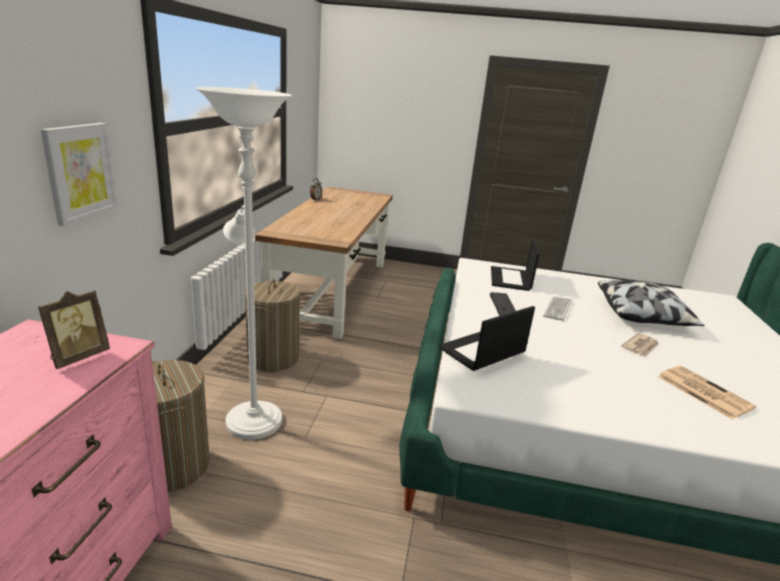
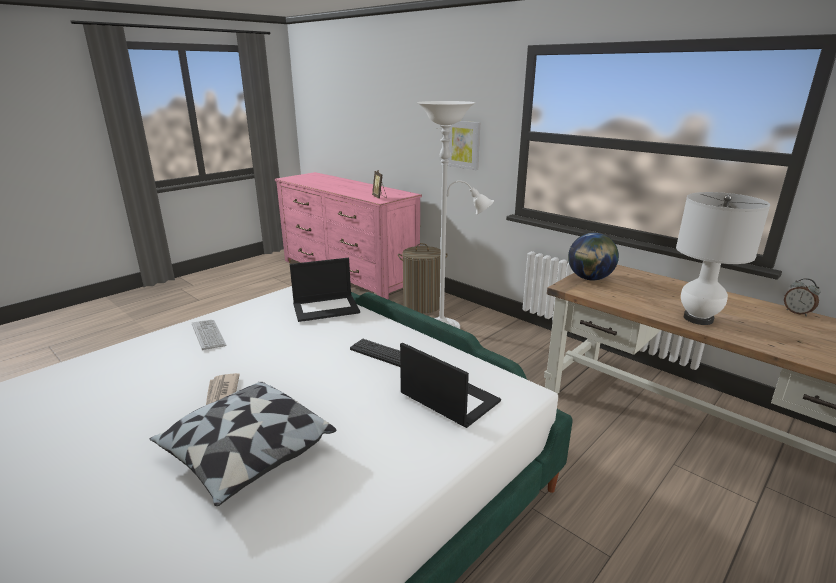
camera: 125 degrees right, 0 degrees up
(273, 358) = (521, 350): laundry basket -> none
(311, 236) = (589, 278): none -> globe
(353, 215) = (698, 318): none -> white table lamp
(482, 351) = (326, 308): laptop -> laptop turned 75 degrees clockwise
(557, 309) = (342, 387): keyboard -> keyboard (208, 335)
(702, 391) = (146, 378): newspaper -> none

